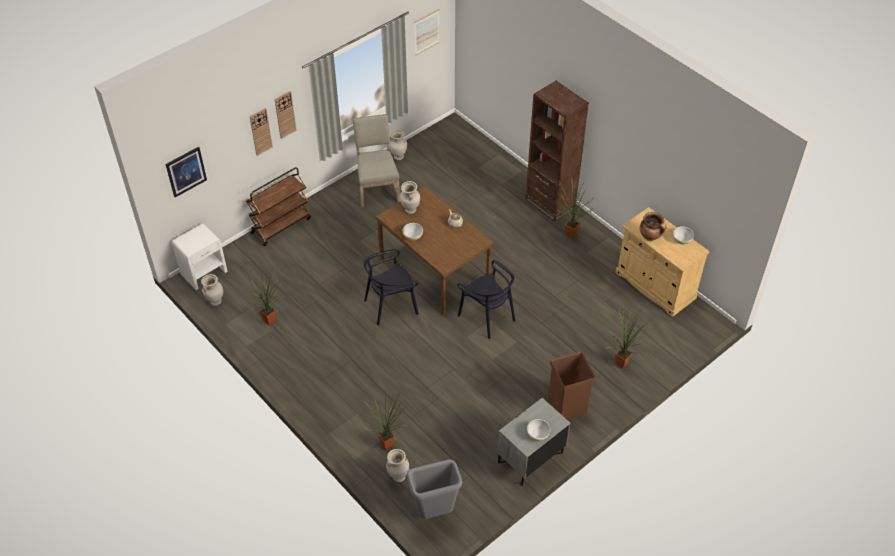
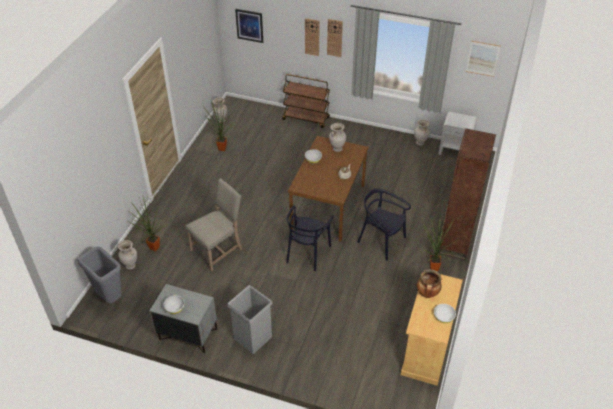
camera: 60 degrees right, 5 degrees down
(204, 272) = (240, 106): white nightstand -> white nightstand (455, 150)
(377, 188) = (379, 146): beige chair -> beige chair (218, 249)
(391, 305) = (278, 198): black chair -> black chair (381, 241)
(567, 406) = (252, 337): brown trash can -> grey trash can
(620, 362) = (321, 356): potted plant -> none

